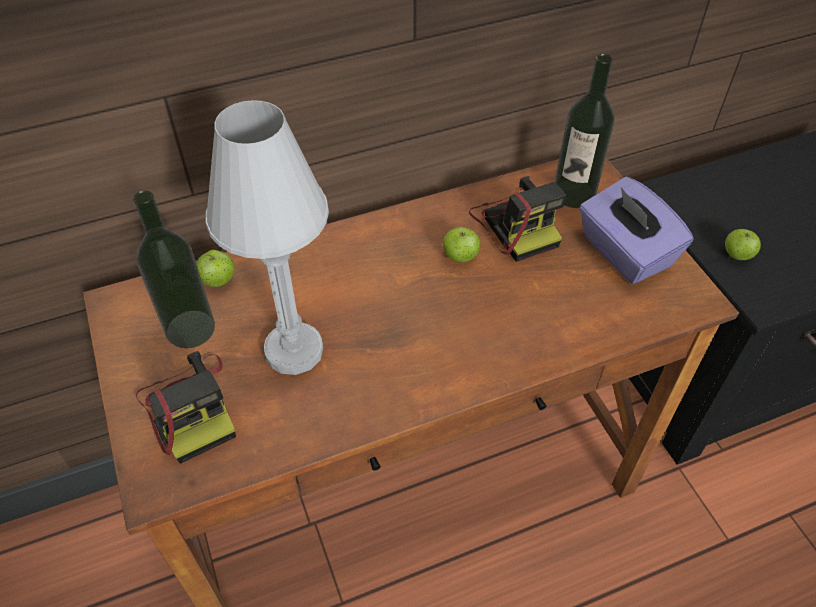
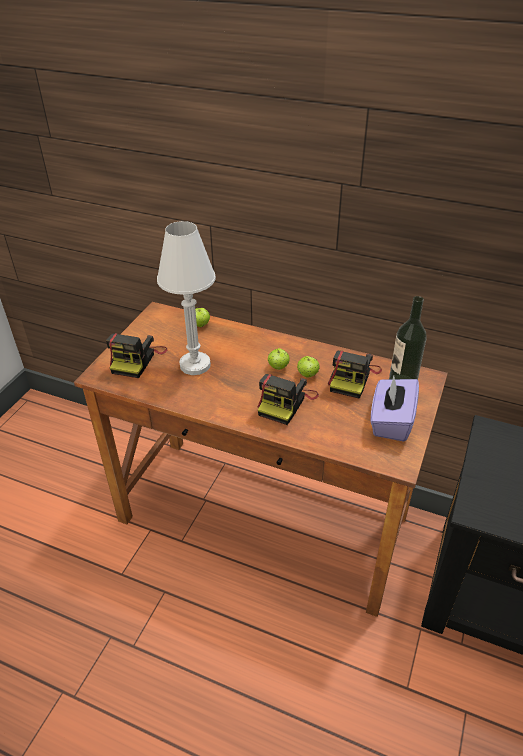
camera: 45 degrees right, 10 degrees down
(190, 329) = (170, 335): bottle -> none
(485, 316) = (286, 402): none -> camera
(737, 255) = (490, 483): apple -> apple (278, 367)

